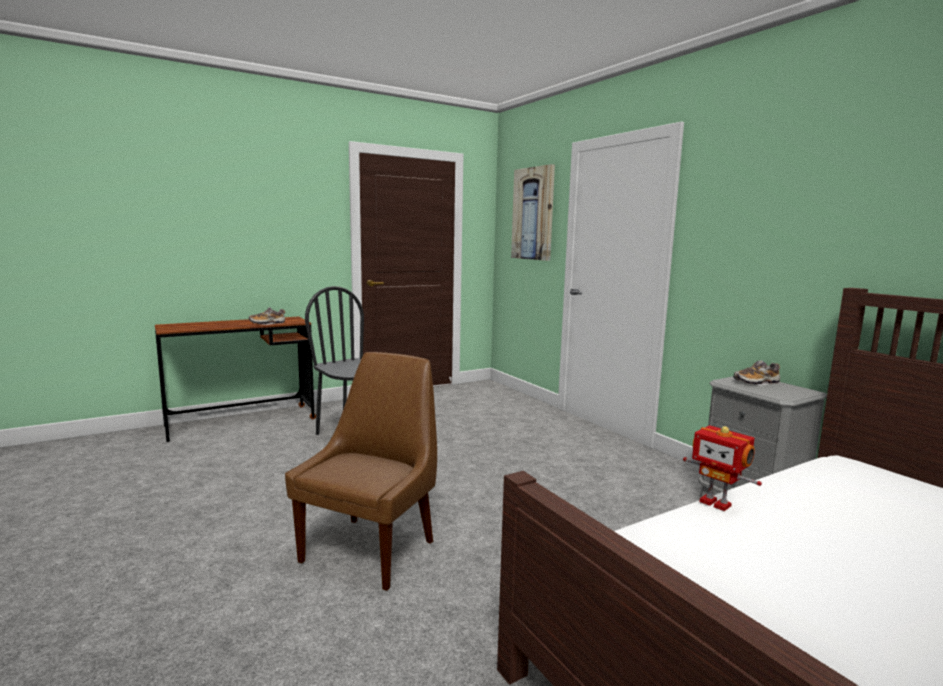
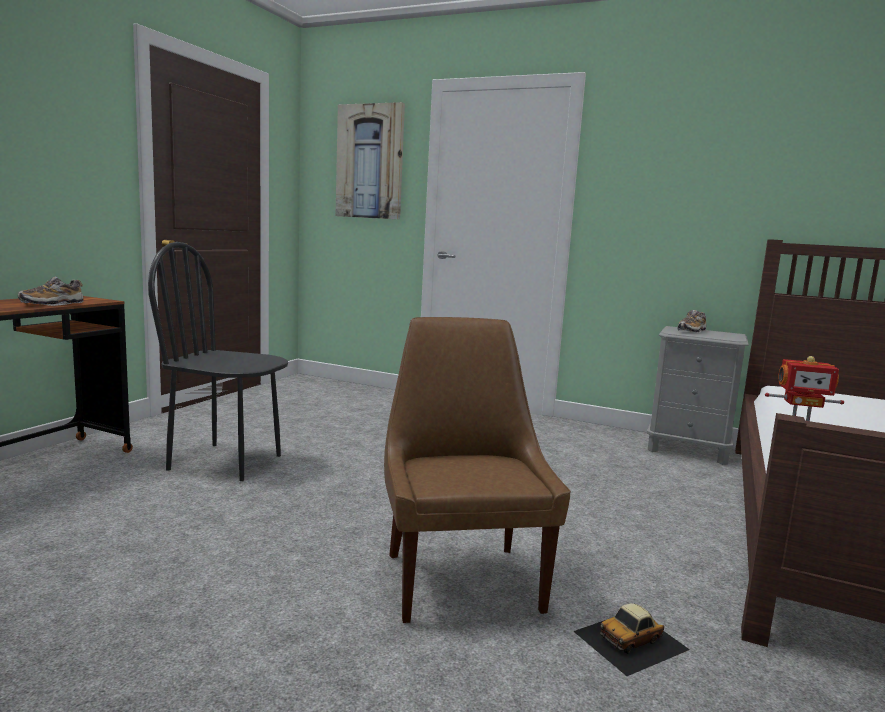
camera: 35 degrees left, 0 degrees up
(412, 631) = (631, 640): none -> toy car

